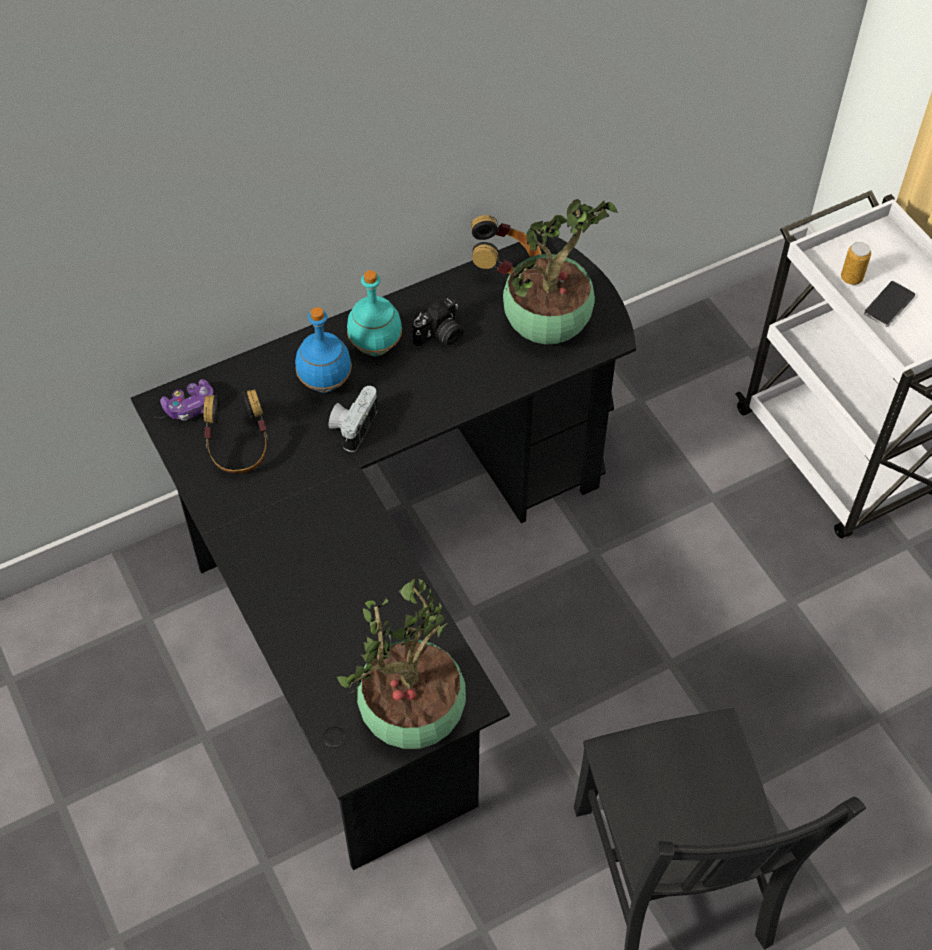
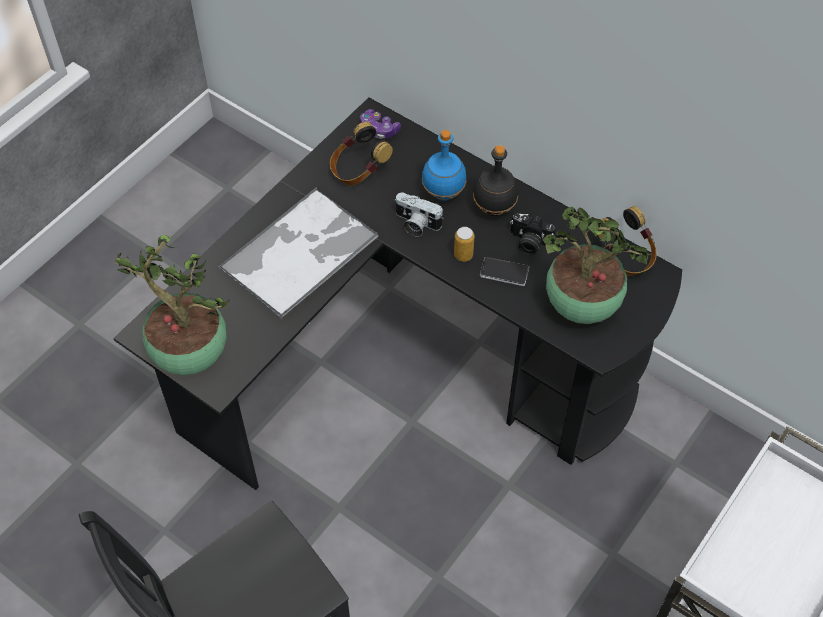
camera: 65 degrees right, 0 degrees up
(325, 551) = (300, 252): none -> tray
(353, 425) = (415, 224): camera -> camera turned 150 degrees counterclockwise
(376, 346) = (495, 208): turquoise bottle -> black bottle
(851, 278) = (774, 504): can -> can (463, 255)
(889, 305) = (762, 546): phone -> phone (504, 272)

